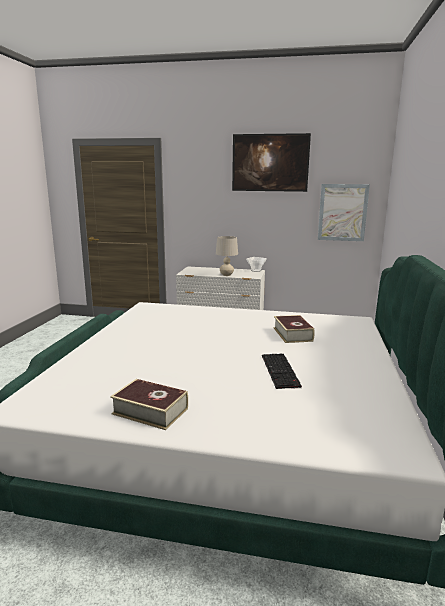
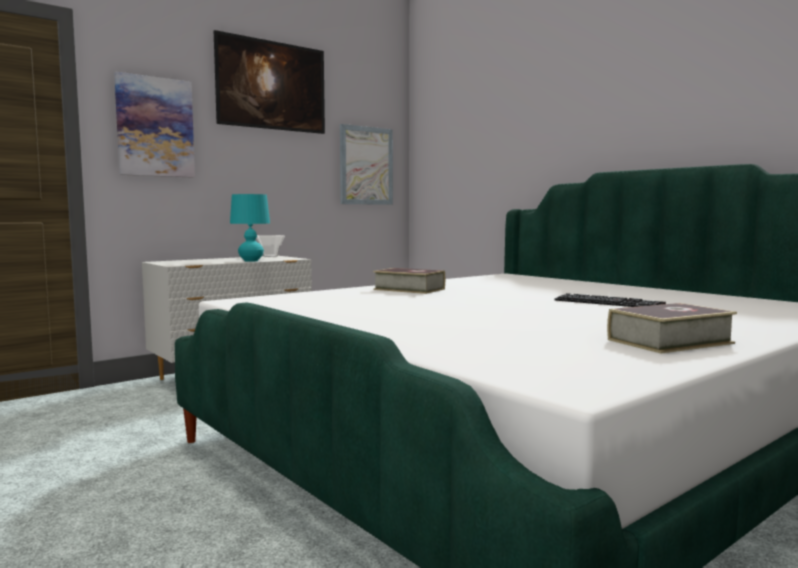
camera: 50 degrees left, 10 degrees down
(198, 195) = (155, 127): none -> picture
(226, 275) = (251, 261): beige table lamp -> turquoise table lamp
(292, 334) = (507, 288): book -> book (409, 289)

